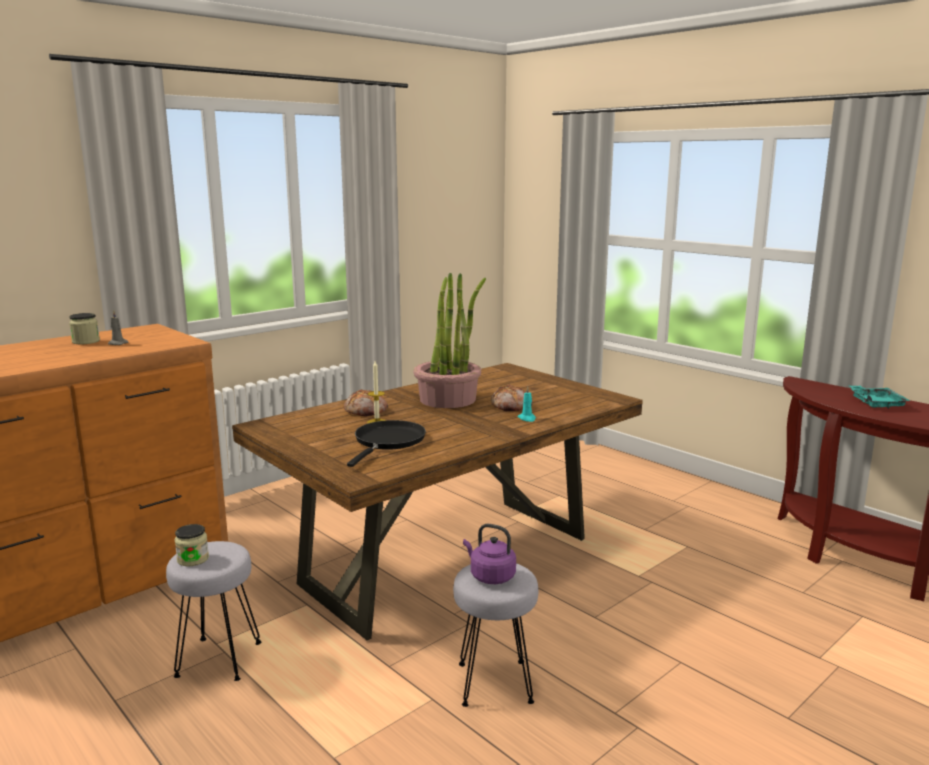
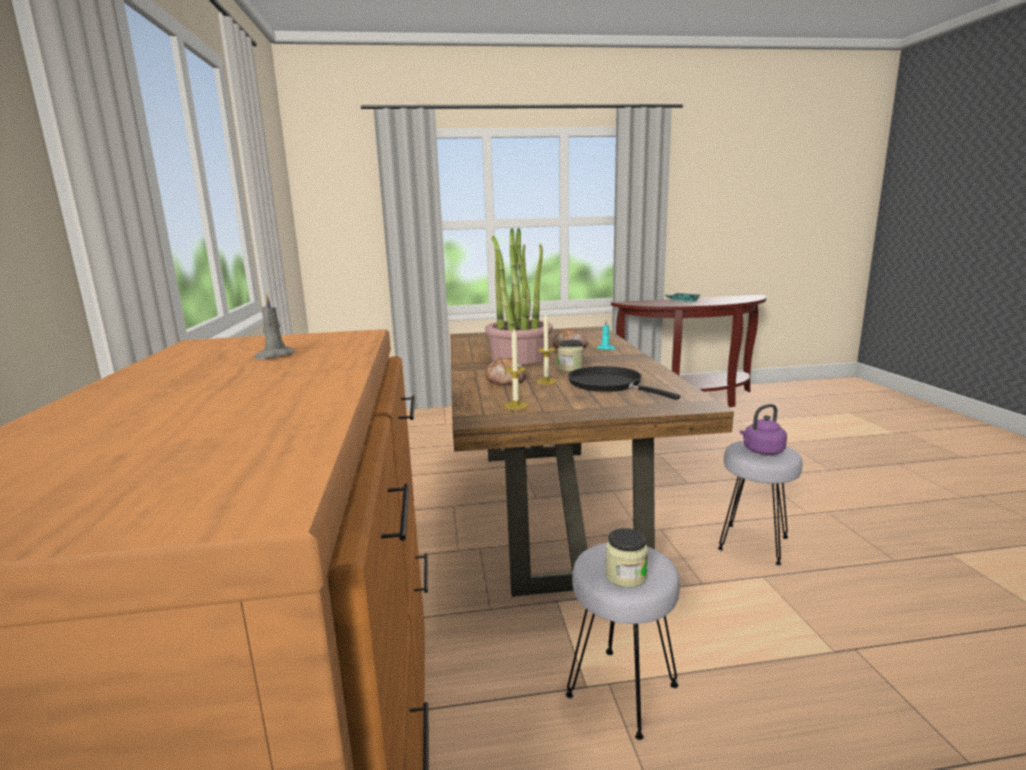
camera: 55 degrees left, 0 degrees up
(86, 341) = (201, 368): jar -> jar (570, 368)
(299, 427) = (516, 405): none -> candle

